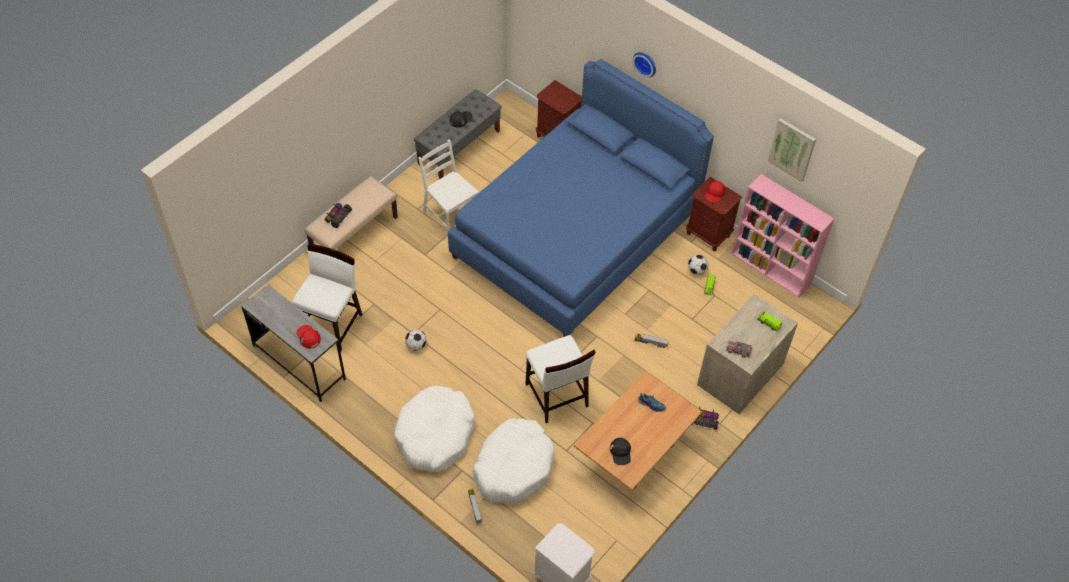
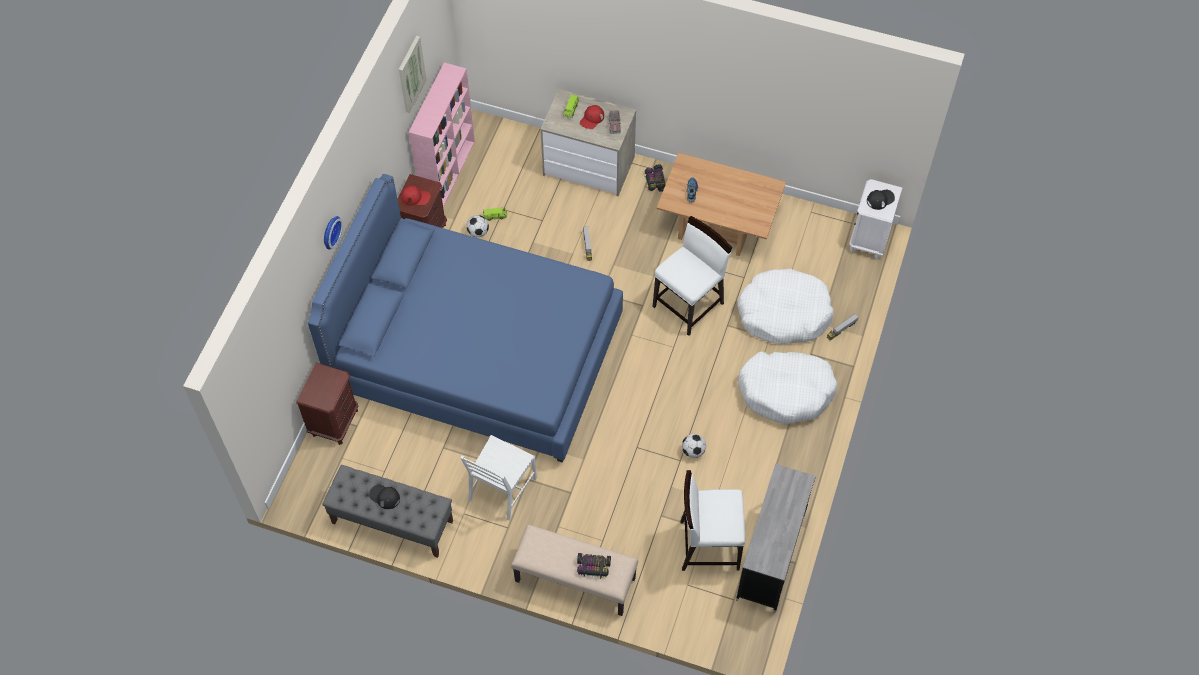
camera: 110 degrees left, 5 degrees up
(308, 337) = (787, 492): red cap -> red cap (592, 118)
(620, 452) = (754, 200): black cap -> black cap (880, 199)

